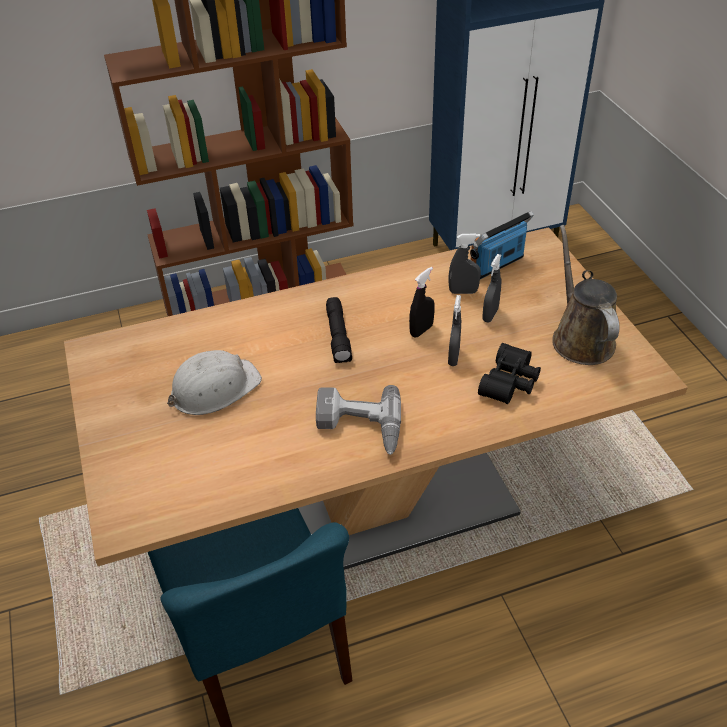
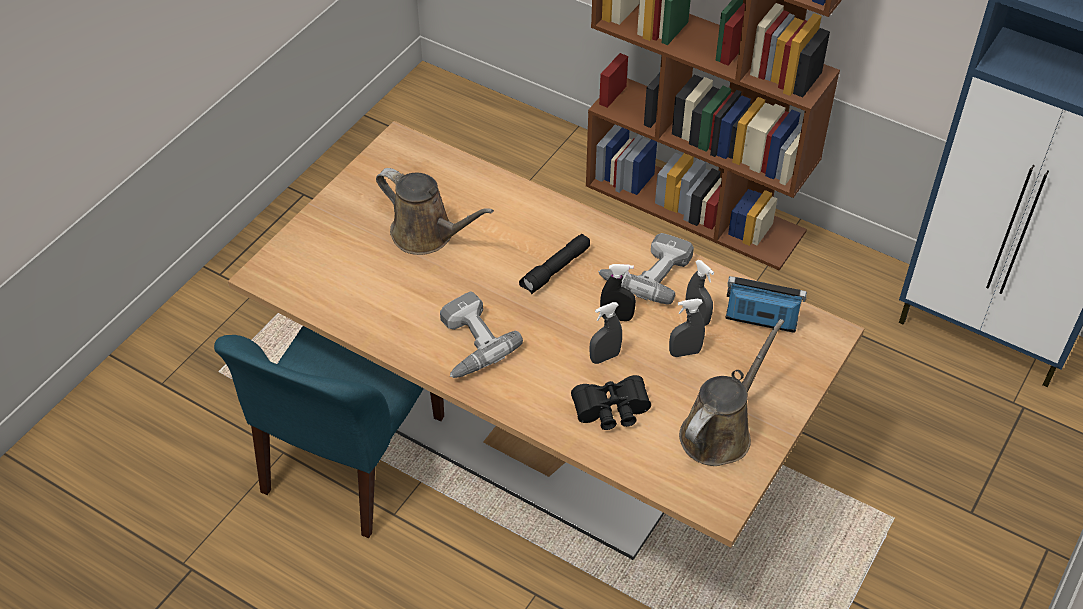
camera: 50 degrees right, 5 degrees up
(214, 388) = (427, 234): white hard hat -> brown watering can
(394, 292) = (646, 272): none -> power drill

